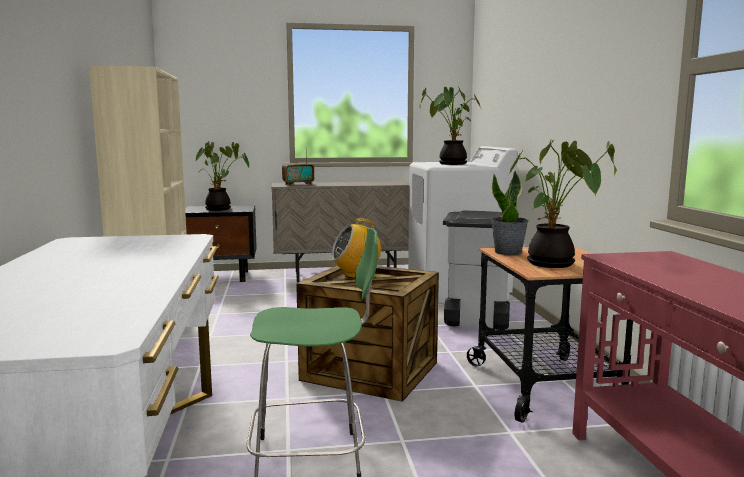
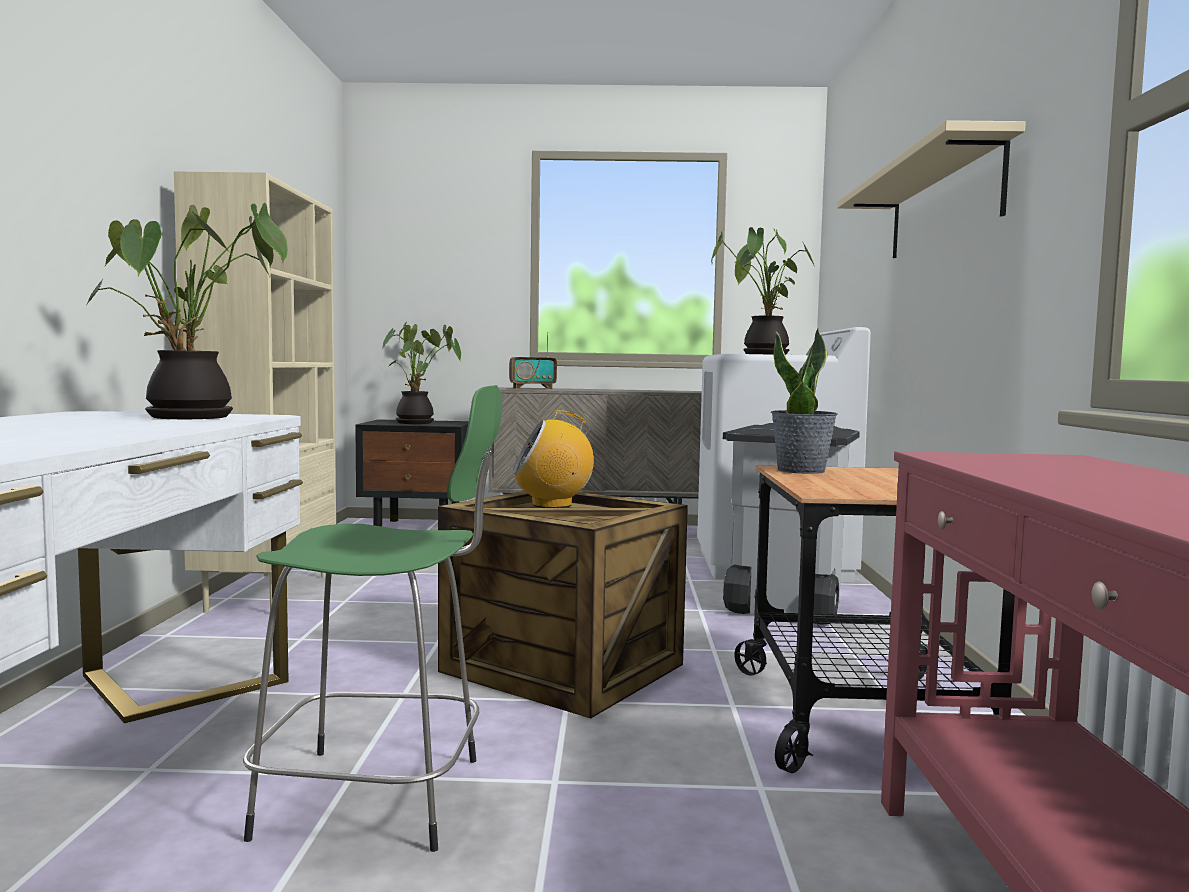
camera: 10 degrees right, 5 degrees down
(554, 264) = (868, 486): potted plant -> potted plant (189, 417)
(568, 84) = (942, 205): none -> beige shelf

